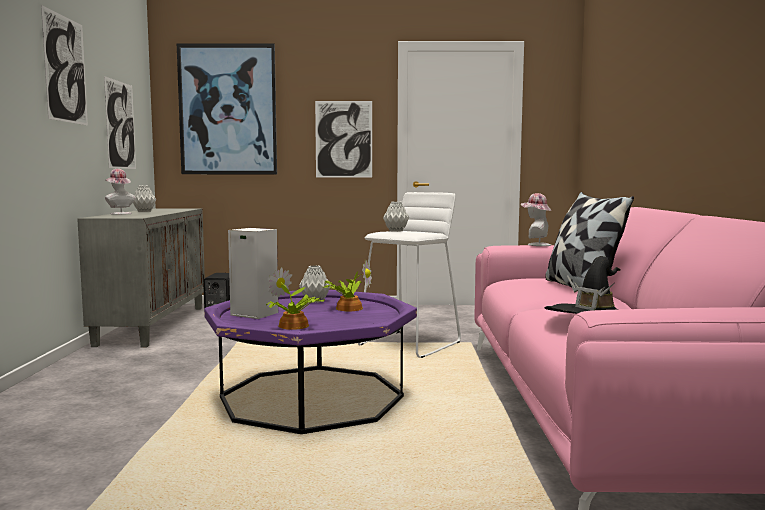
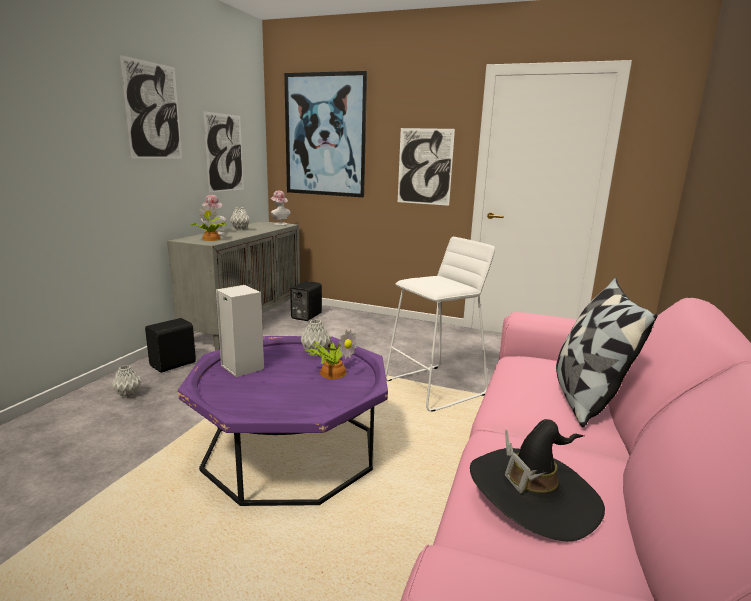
camera: 20 degrees right, 10 degrees up
(103, 362) = (174, 364): none -> black speaker
(293, 326) = (251, 397): potted plant -> potted plant (210, 239)
(395, 231) = (430, 278): grey vase -> grey vase (128, 394)
(535, 244) = (567, 319): hat -> hat (279, 224)

